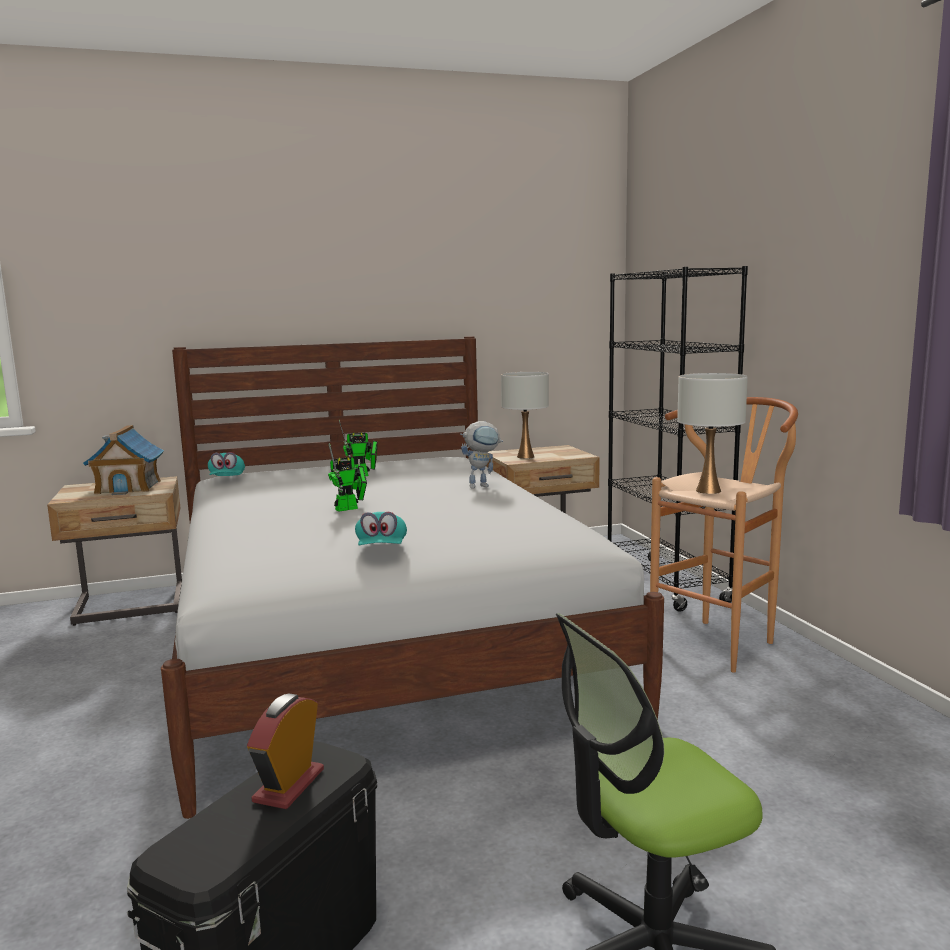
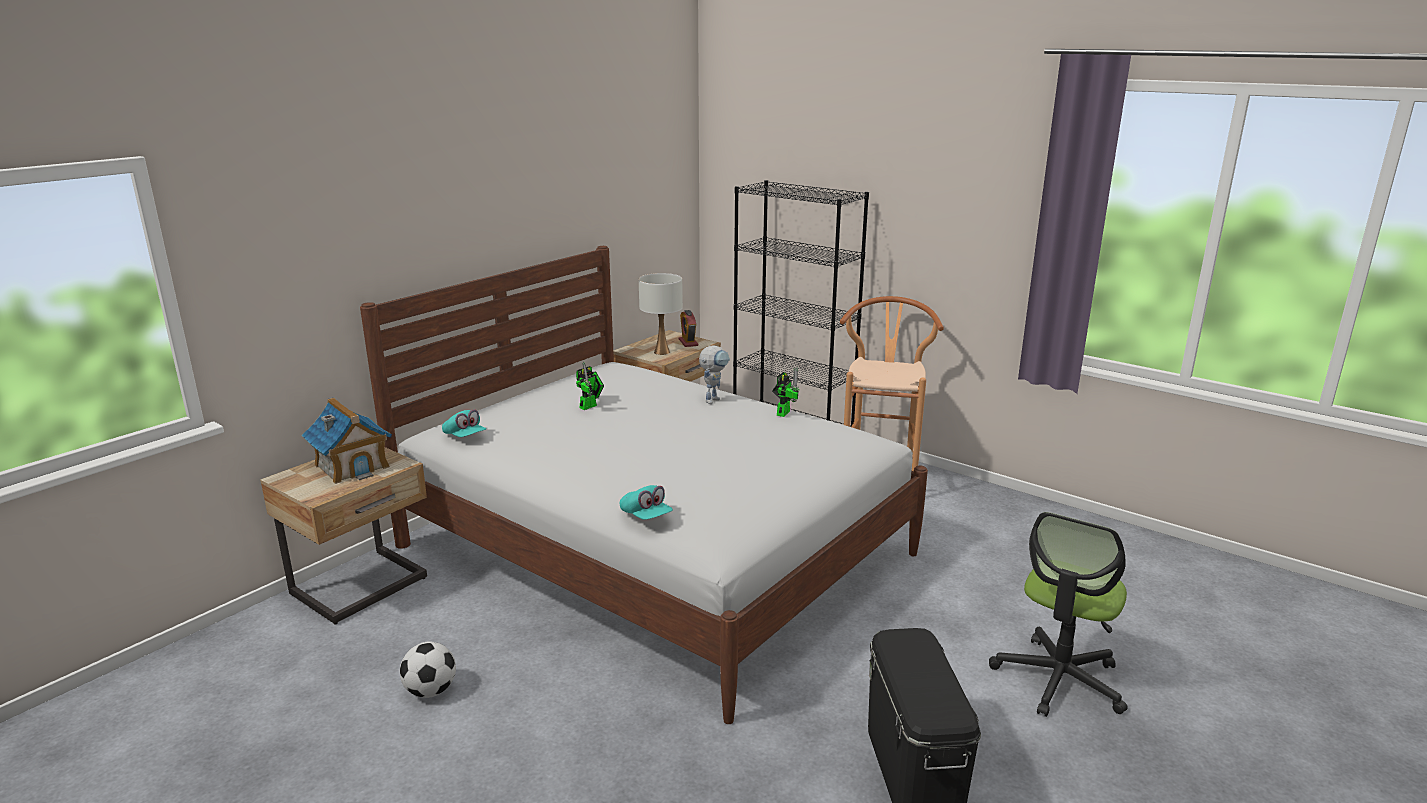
camera: 35 degrees left, 10 degrees up
(40, 691) = (431, 691): none -> football
(289, 785) = (917, 659): alarm clock -> alarm clock (688, 342)
(350, 508) = (664, 448): toy robot -> toy robot (784, 412)
(381, 550) = (771, 484): turquoise cap -> turquoise cap (646, 516)
(707, 491) = (886, 377): white table lamp -> none

